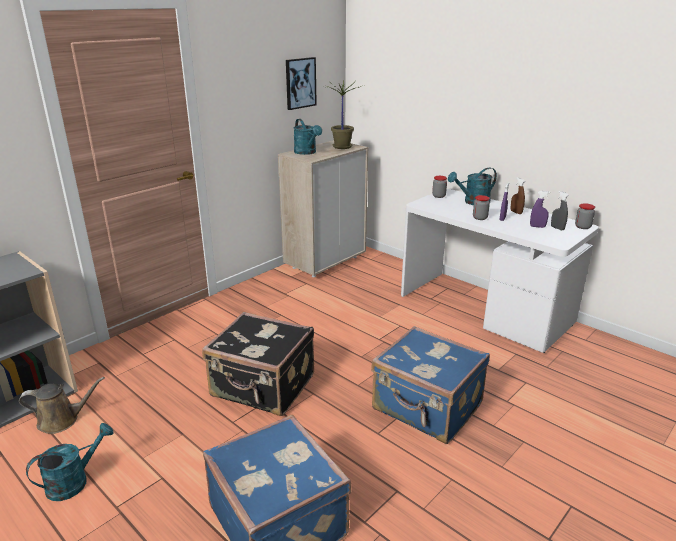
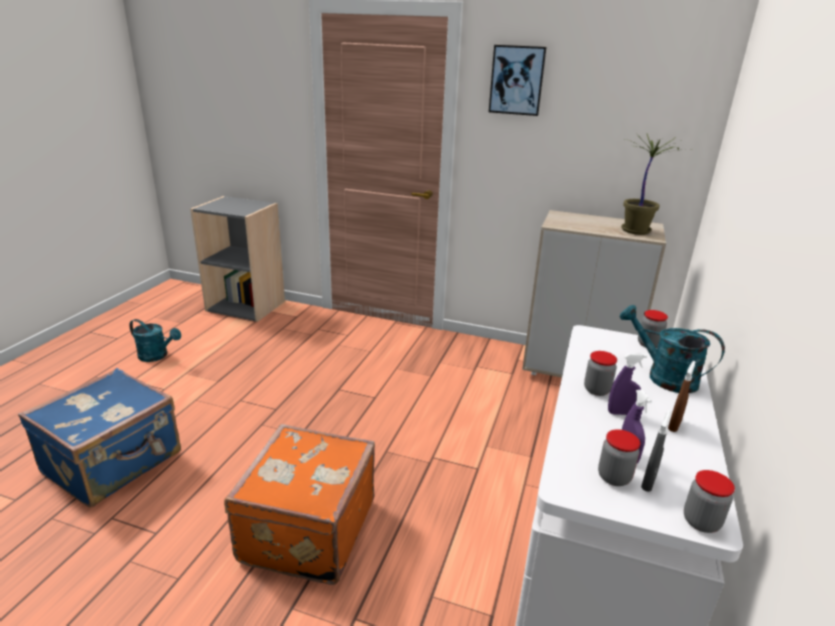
camera: 65 degrees right, 0 degrees up
(62, 420) = (221, 328): brown watering can -> none
(263, 387) = (297, 401): black suitcase -> none
(300, 83) = (618, 129): picture -> picture (517, 80)
(307, 152) = (577, 219): turquoise watering can -> none
(426, 408) = (305, 530): blue suitcase -> orange suitcase
(552, 233) = (614, 477): none -> jar

